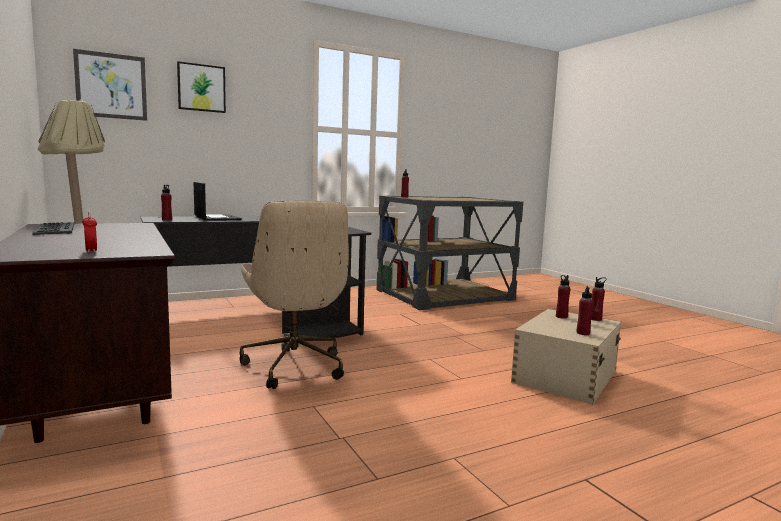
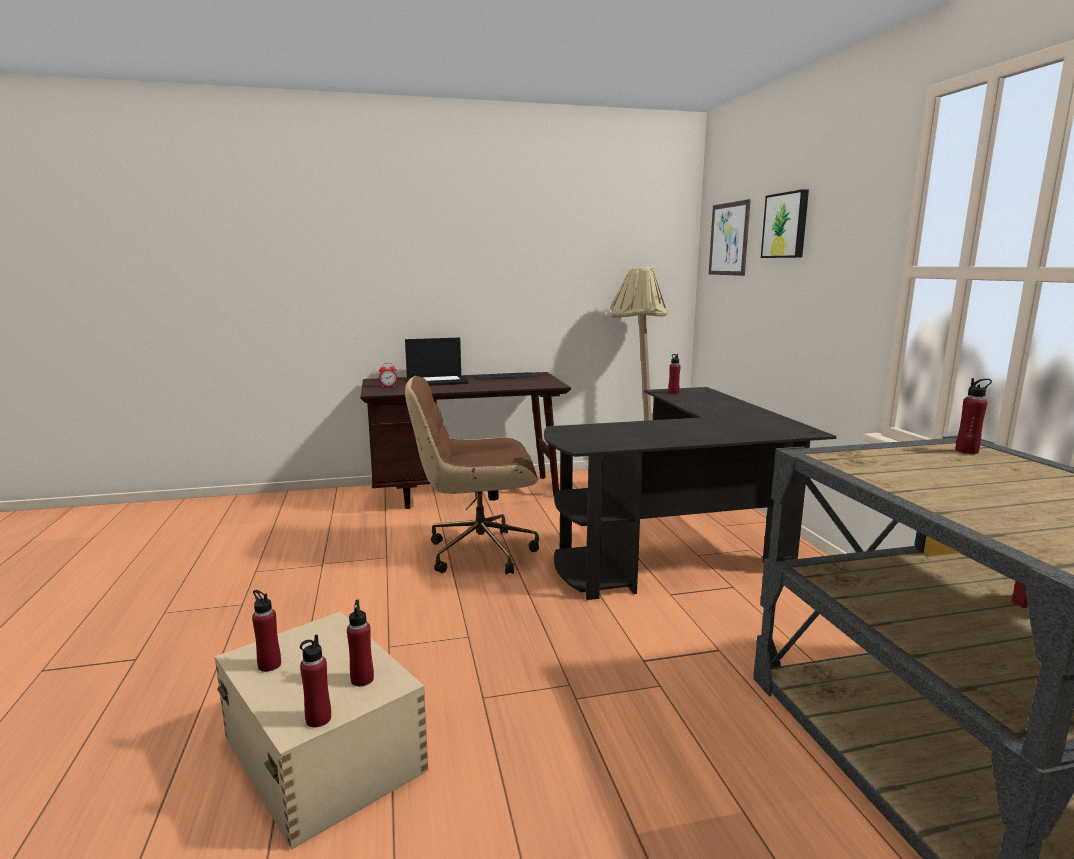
camera: 105 degrees right, 5 degrees up
(216, 218) = (715, 403): laptop -> laptop (437, 381)

